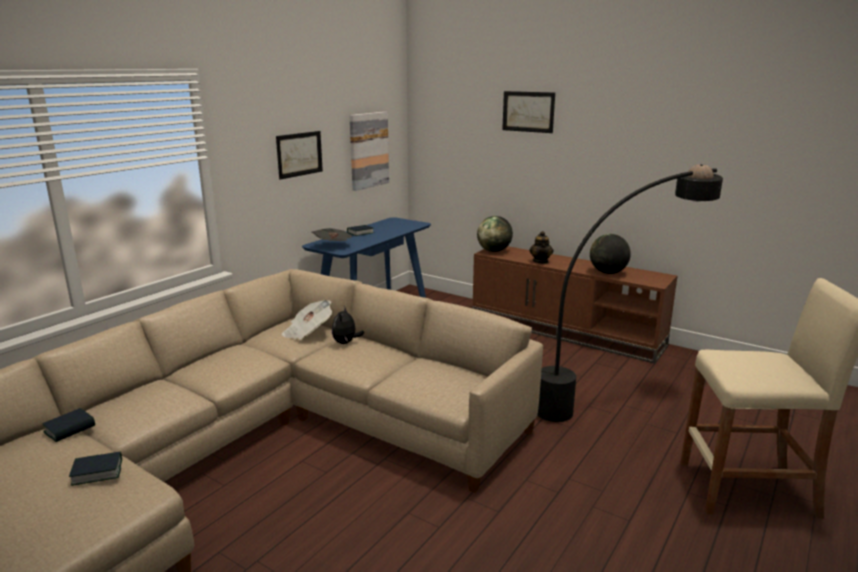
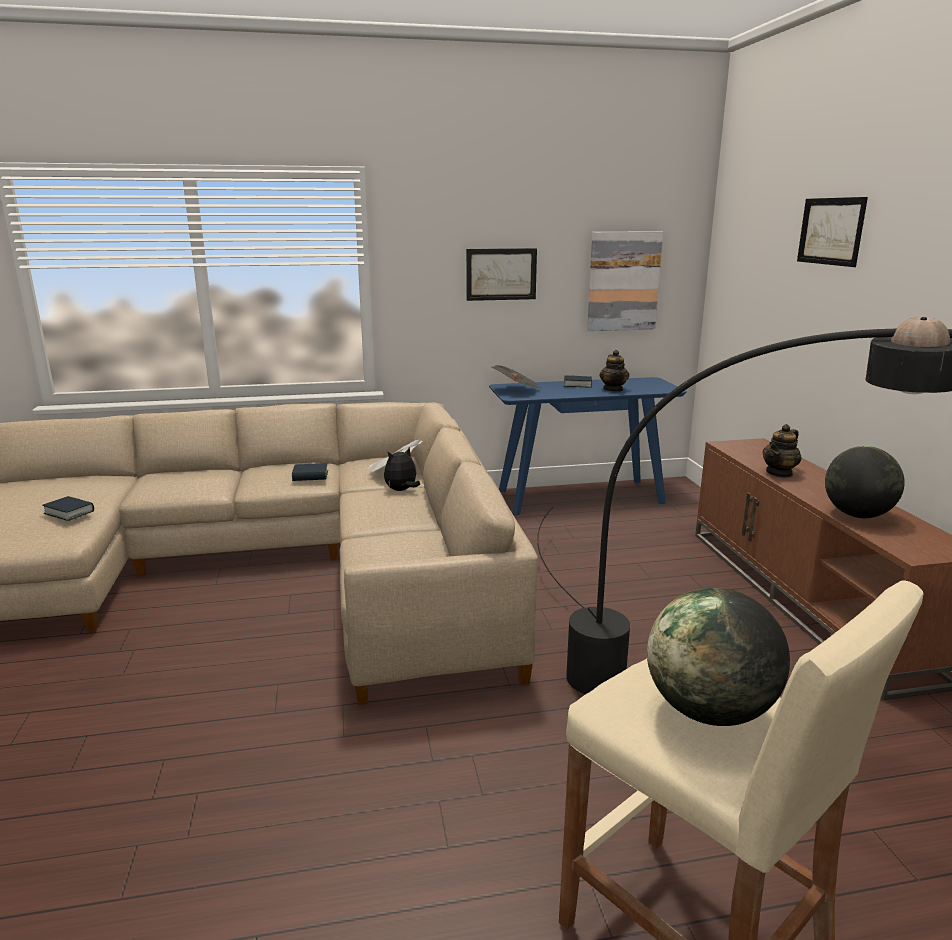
camera: 45 degrees right, 0 degrees up
(70, 429) = (119, 480): book -> book (310, 476)
(389, 231) = (613, 389): none -> teapot
(494, 251) = (740, 445): globe -> globe (709, 711)

